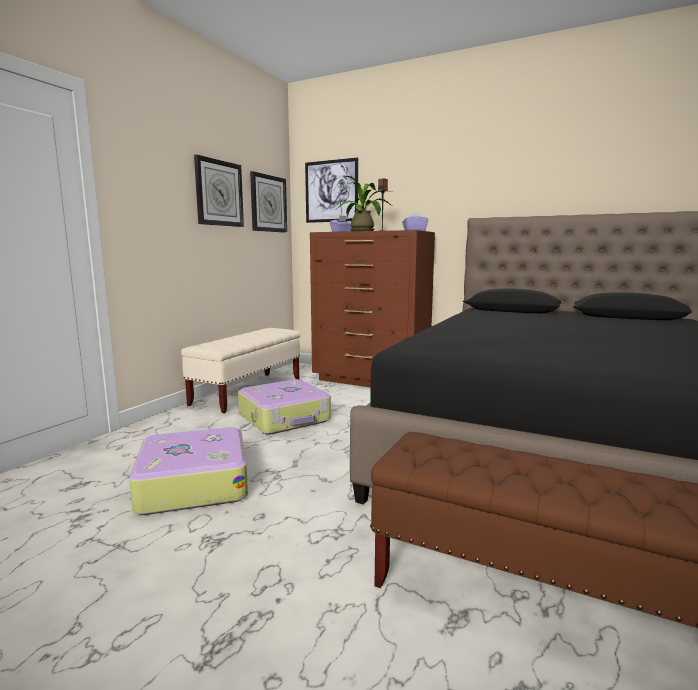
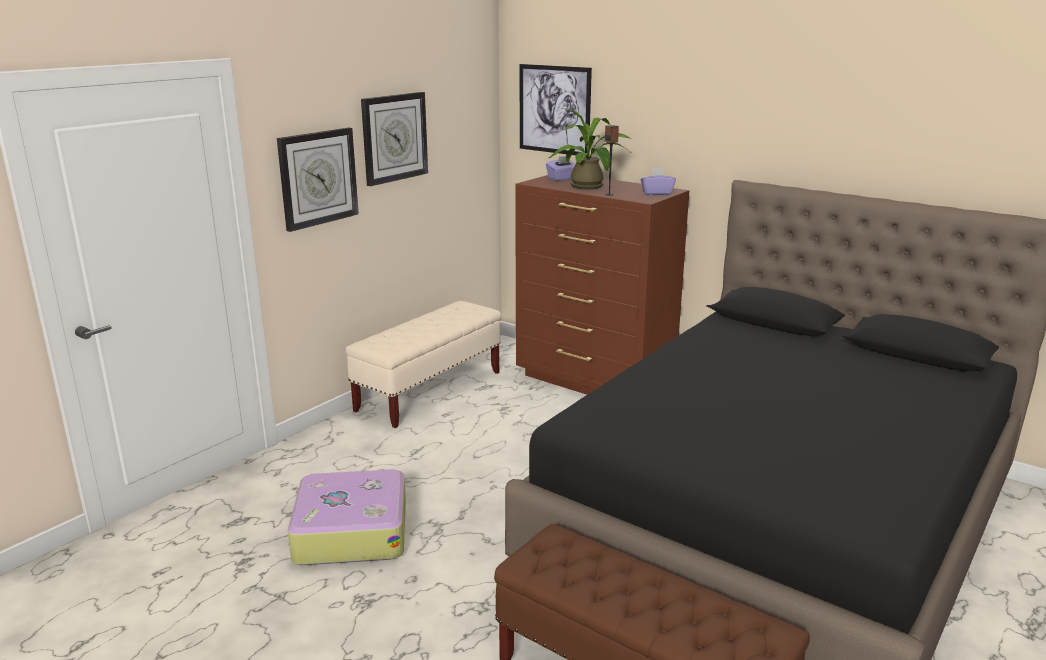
camera: 10 degrees right, 10 degrees up
(268, 203) = (464, 129): wall clock -> wall clock (318, 178)
(285, 418) = (466, 443): suitcase -> none

